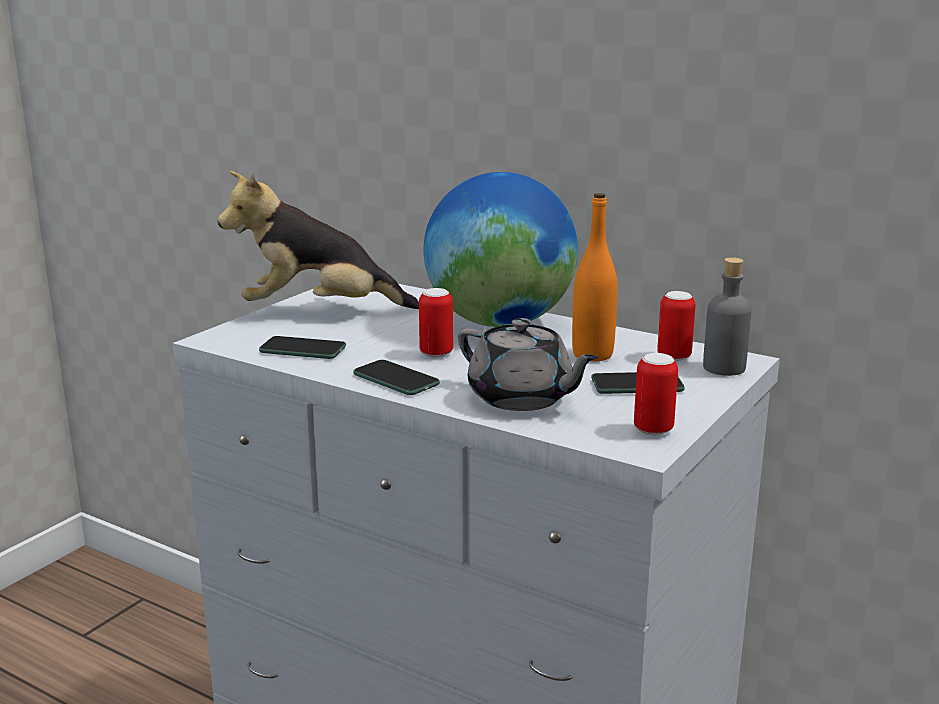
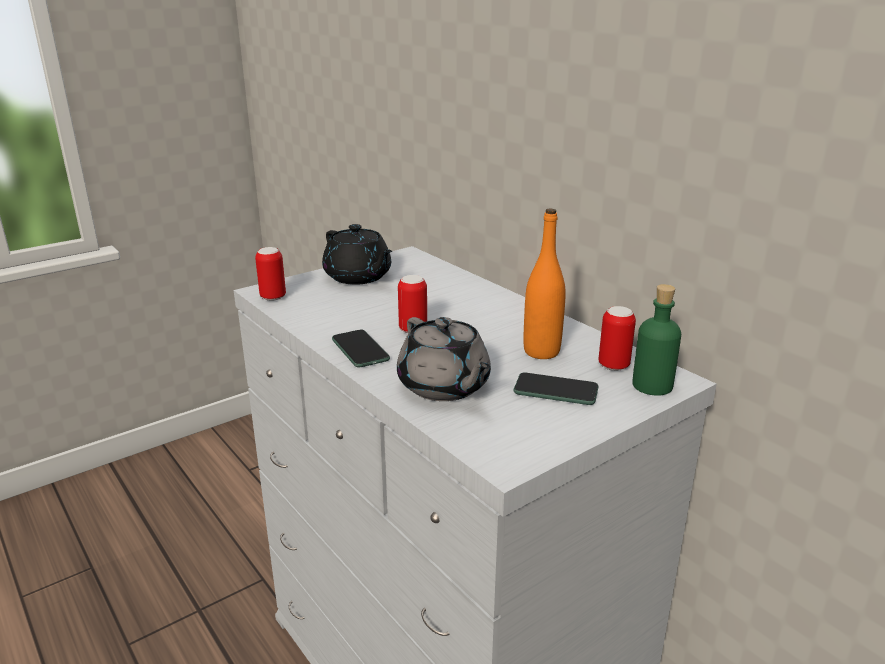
camera: 20 degrees right, 5 degrees up
(303, 349) = (316, 310): phone -> none
(318, 311) = (358, 277): plush toy -> black teapot
(499, 323) = (489, 307): globe -> none
(653, 429) = (532, 442): can -> can (273, 297)
(724, 368) = (652, 385): grey bottle -> green bottle

